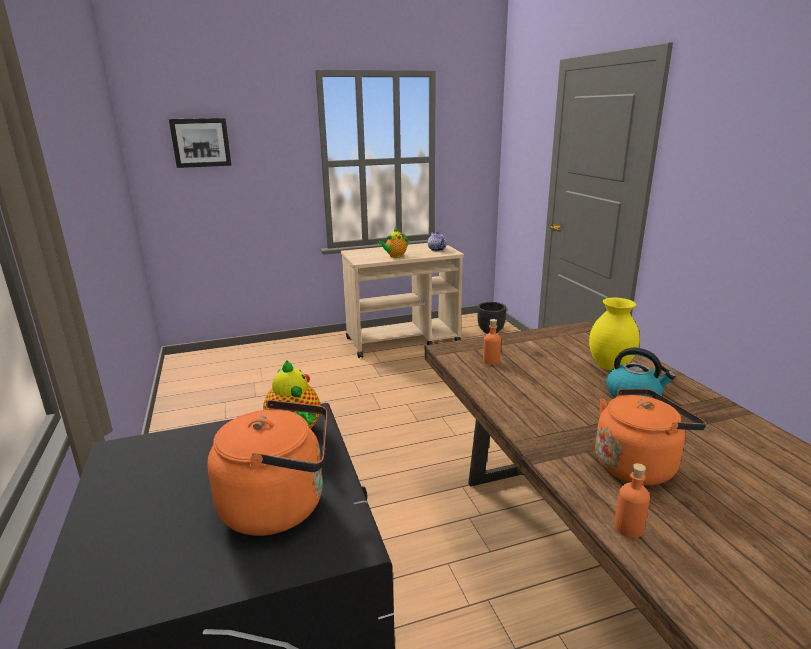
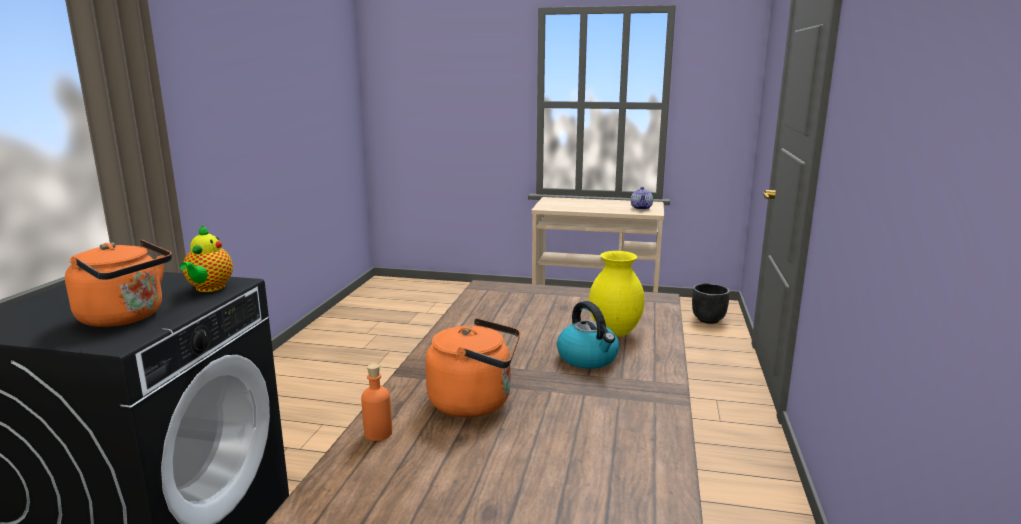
camera: 30 degrees right, 5 degrees down
(201, 142) = (425, 77): picture -> none
(394, 256) = (584, 208): teapot -> none
(491, 361) = (506, 303): orange bottle -> none

